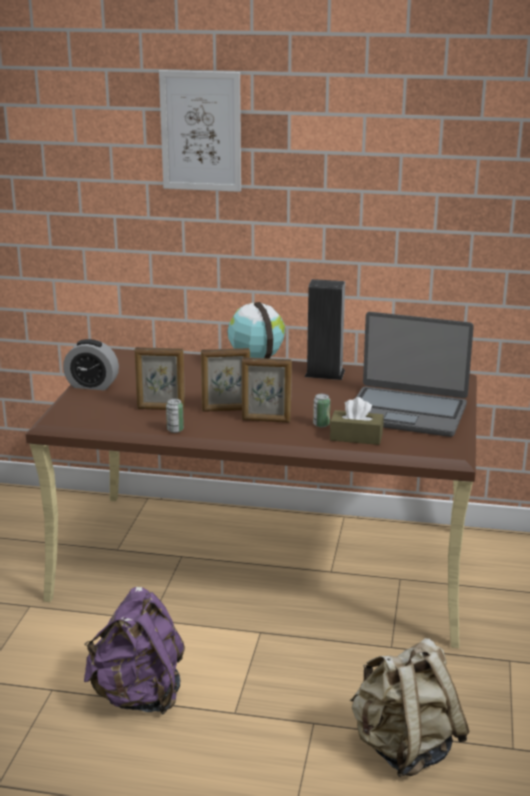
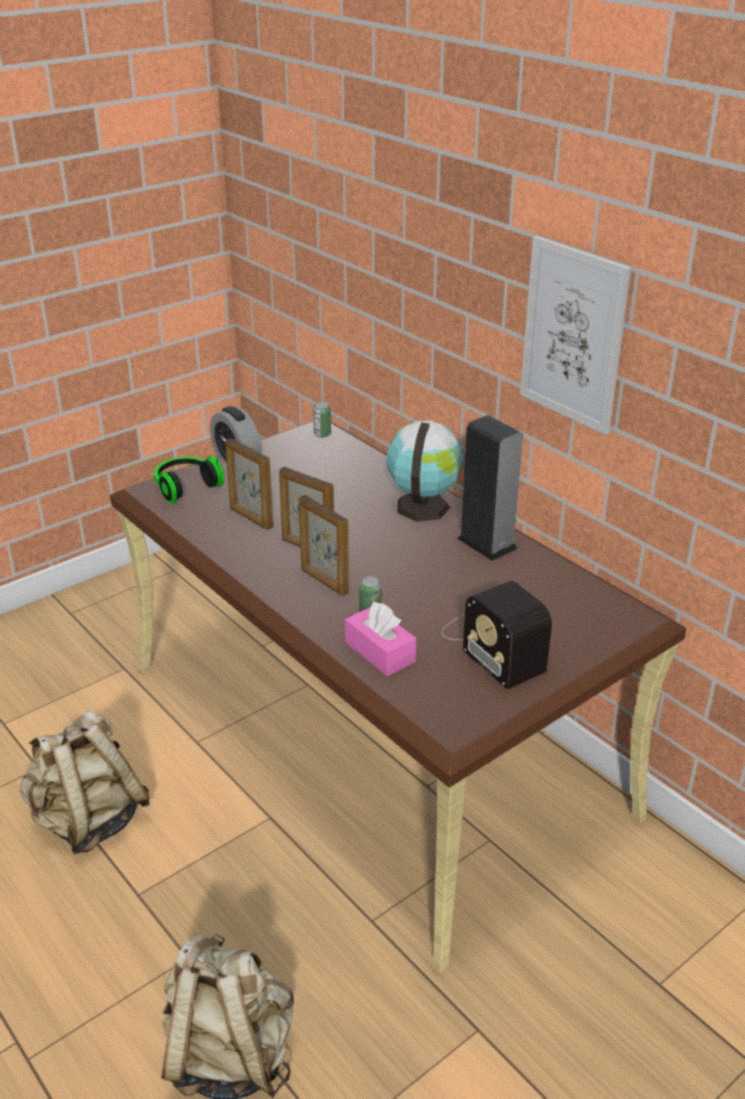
camera: 40 degrees right, 10 degrees up
(82, 409) = (185, 487): none -> headphones
(139, 696) = (89, 820): purple backpack -> beige backpack
(175, 430) = (222, 552): can -> can (322, 434)
(201, 131) = (420, 176): picture -> picture (573, 335)
(356, 437) = (380, 652): brown tissue box -> pink tissue box
(406, 412) = (492, 645): laptop -> radio

